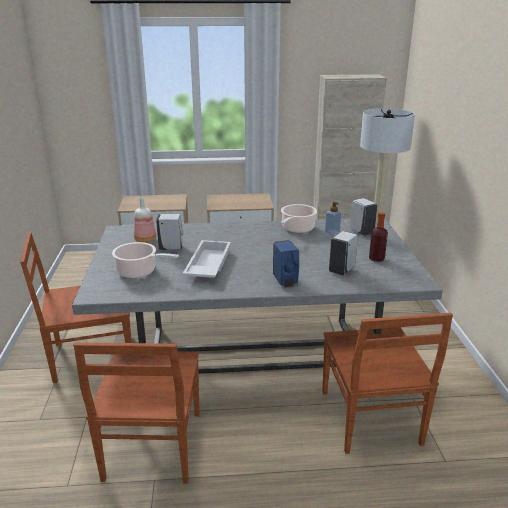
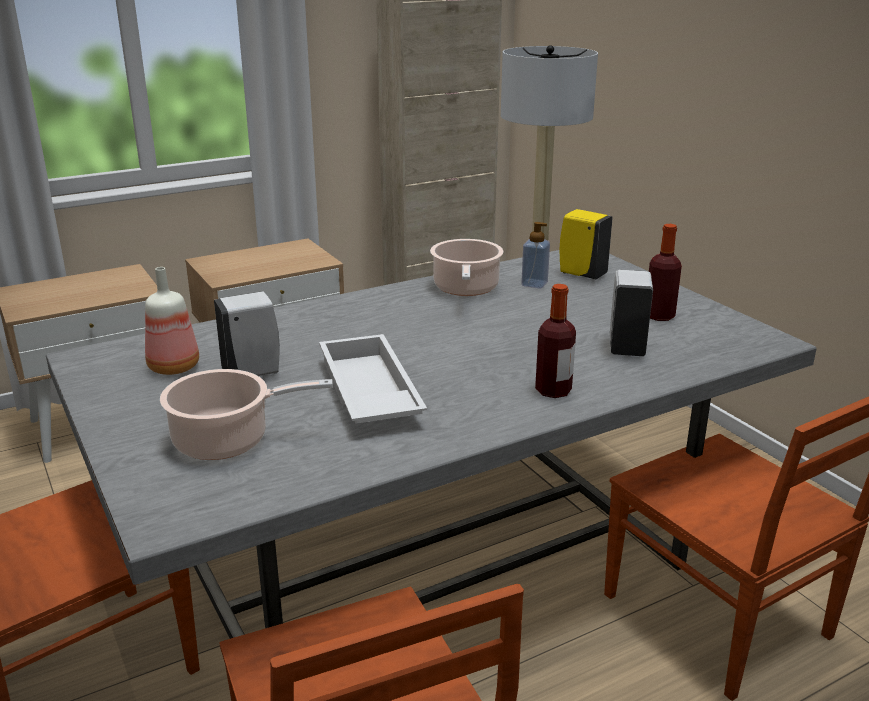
camera: 25 degrees left, 0 degrees up
(285, 281) = (553, 391): blue soap dispenser -> bottle
(361, 232) = (581, 274): white soap dispenser -> yellow soap dispenser

